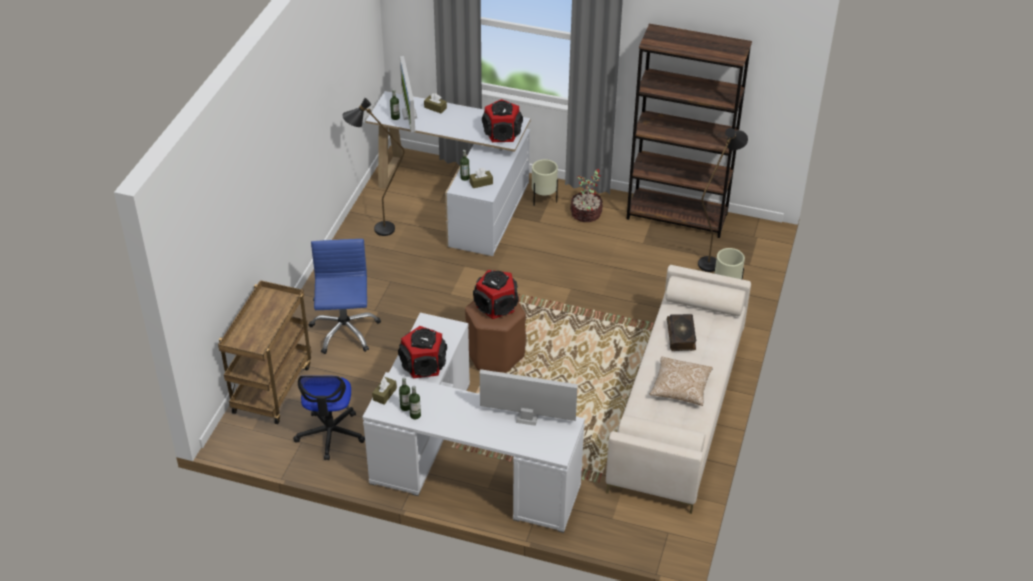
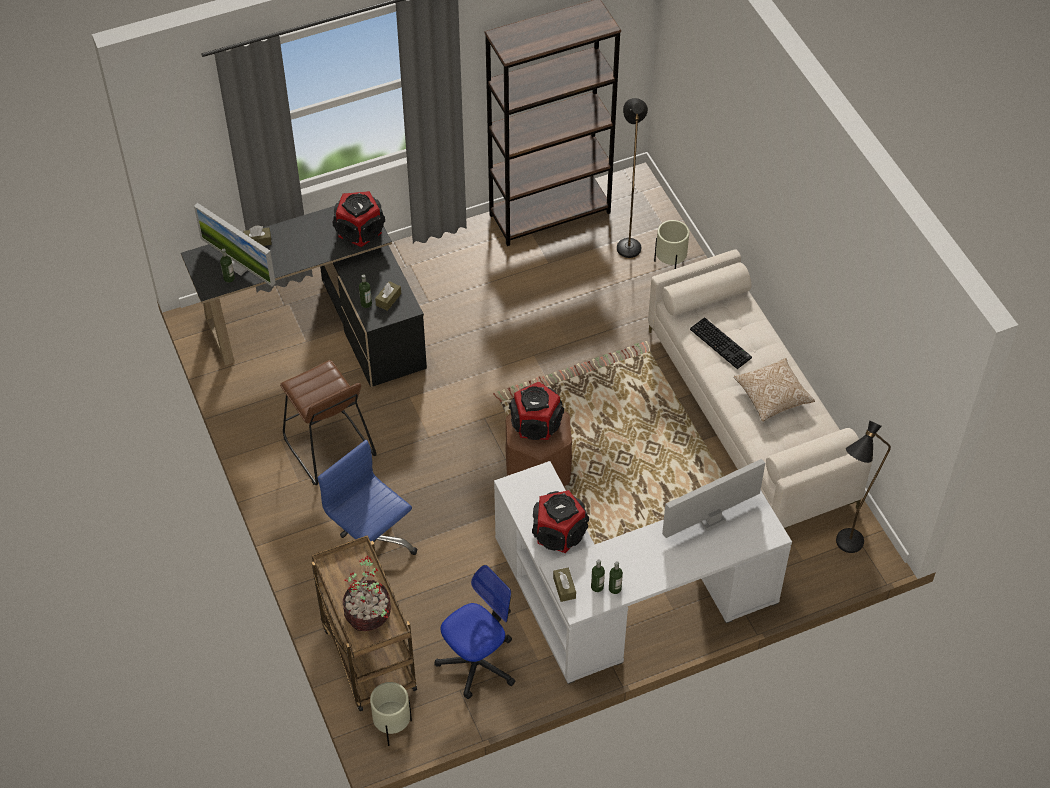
camera: 40 degrees left, 10 degrees up
(330, 434) = (477, 662): office chair -> office chair turned 90 degrees counterclockwise
(376, 230) = (278, 415): black floor lamp -> black floor lamp (844, 548)
(384, 264) = (328, 447): none -> brown stool
(459, 198) = (322, 324): white desk -> black desk
(544, 200) = (408, 274): beige planter -> beige planter (392, 727)
(586, 214) = (464, 265): potted plant -> potted plant (368, 614)
(681, 336) = (722, 343): book -> keyboard

